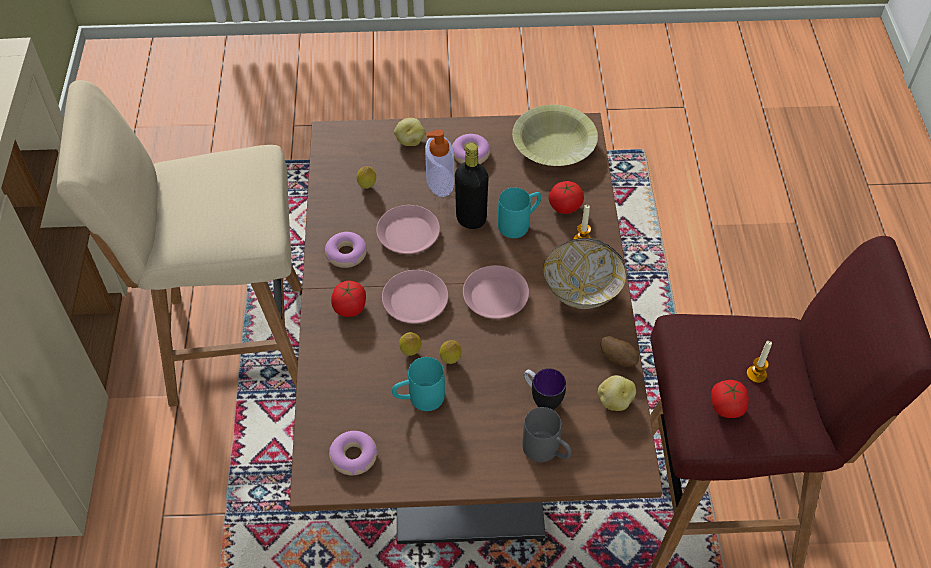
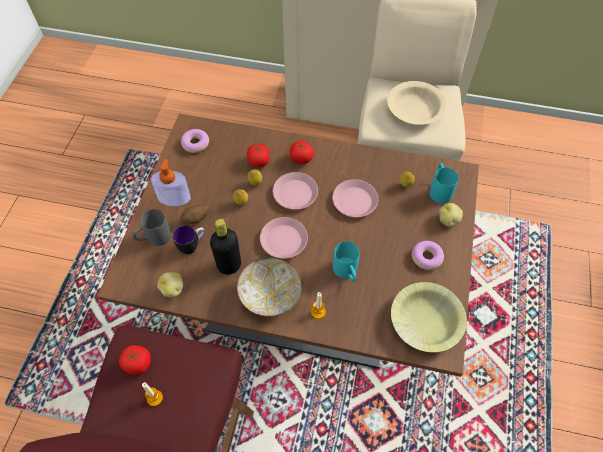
camera: 105 degrees right, 5 degrees up
(223, 196) = (414, 110): none -> beige bowl
(346, 254) = (346, 164): donut -> none
(419, 399) = (220, 181): turquoise mug -> turquoise mug (439, 190)
(440, 181) = (402, 231): soap dispenser -> soap dispenser (174, 198)
(471, 219) = (359, 242): black bottle -> black bottle (229, 265)
(565, 206) = (356, 310): tomato -> tomato (259, 161)
(618, 359) = (204, 302): potato -> potato (196, 219)

